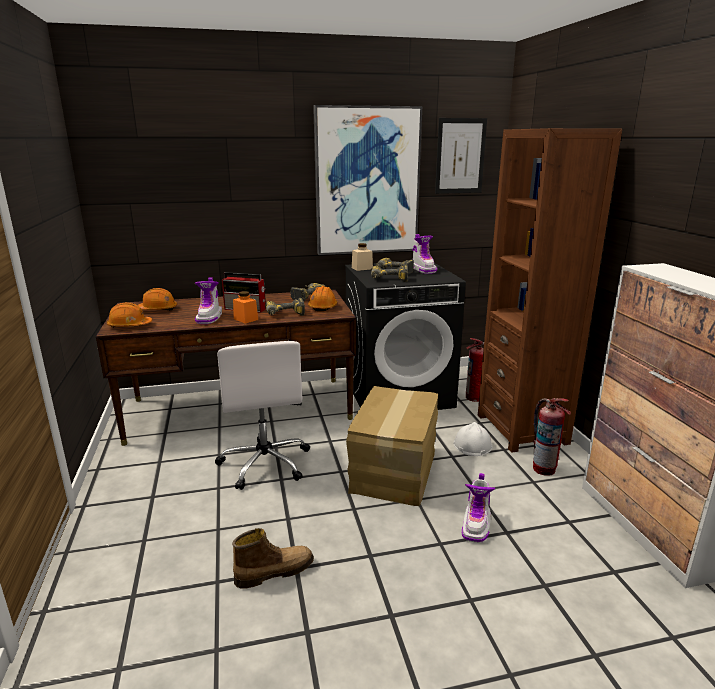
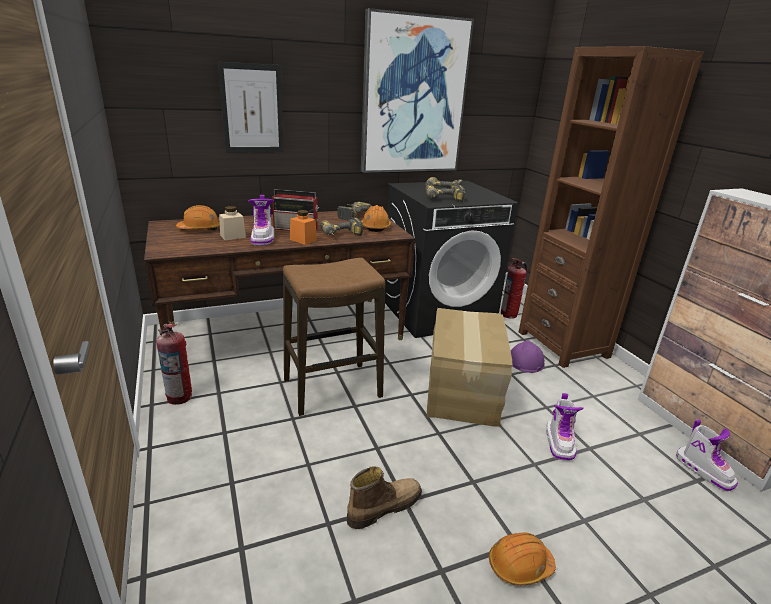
camera: 10 degrees left, 5 degrees up
(129, 326) = (177, 247): orange hard hat -> orange hard hat (519, 565)
(265, 463) = (332, 389): white office chair -> stool
(362, 268) = (408, 187): beige jar -> beige jar (233, 236)
(423, 269) = (468, 190): boot -> boot (704, 471)
(460, 156) = (502, 75): picture -> picture (252, 109)
(472, 445) = (525, 361): white hard hat -> purple hard hat
(544, 468) = (597, 382): fire extinguisher -> fire extinguisher (180, 396)

